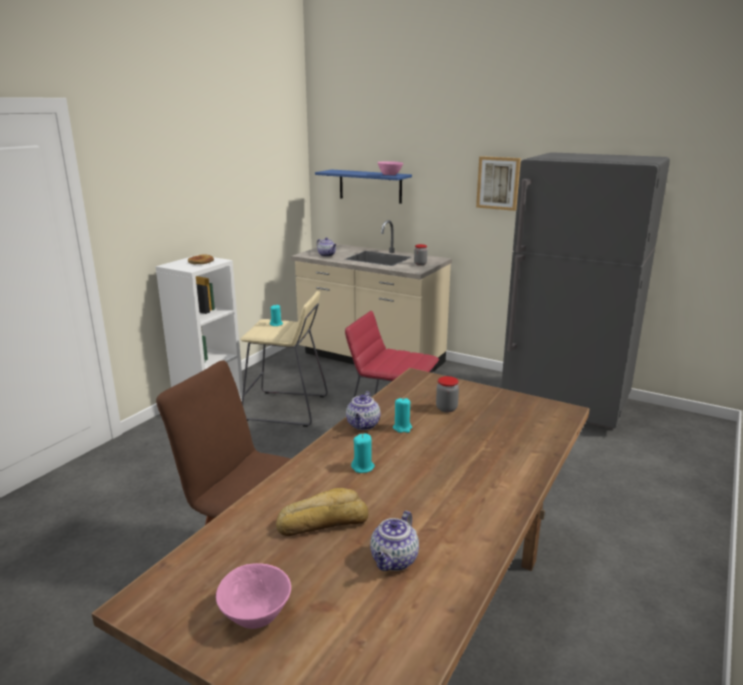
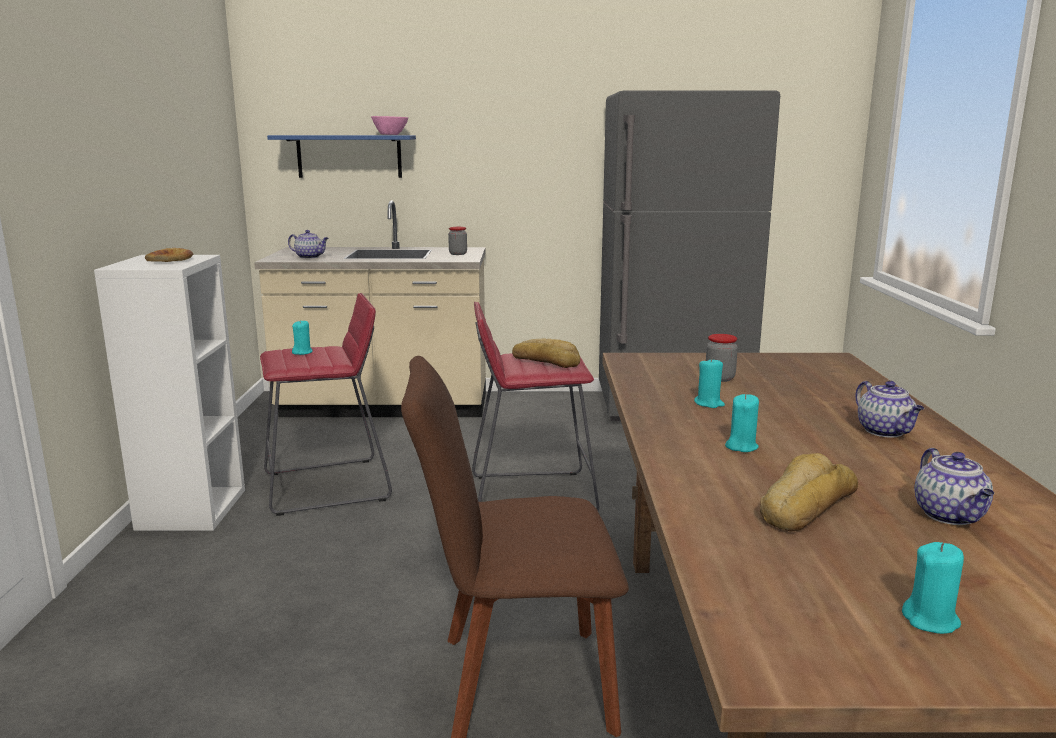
camera: 30 degrees left, 5 degrees down
(254, 617) = (931, 620): pink bowl -> turquoise candle
(286, 408) = (327, 486): beige stool -> red stool
(363, 425) = (660, 410): teapot -> teapot (885, 431)
(402, 361) = (546, 361): none -> bread
(498, 183) = (542, 139): picture -> none

